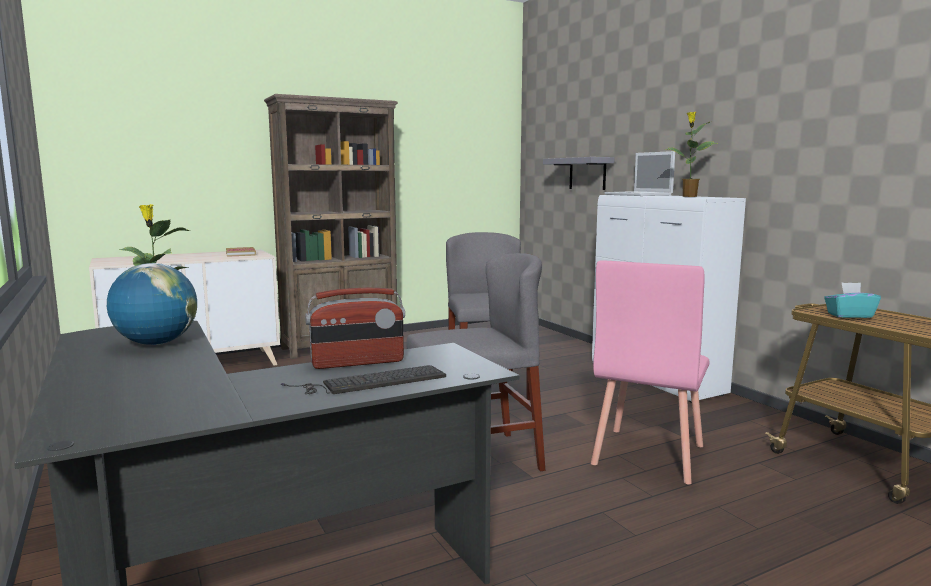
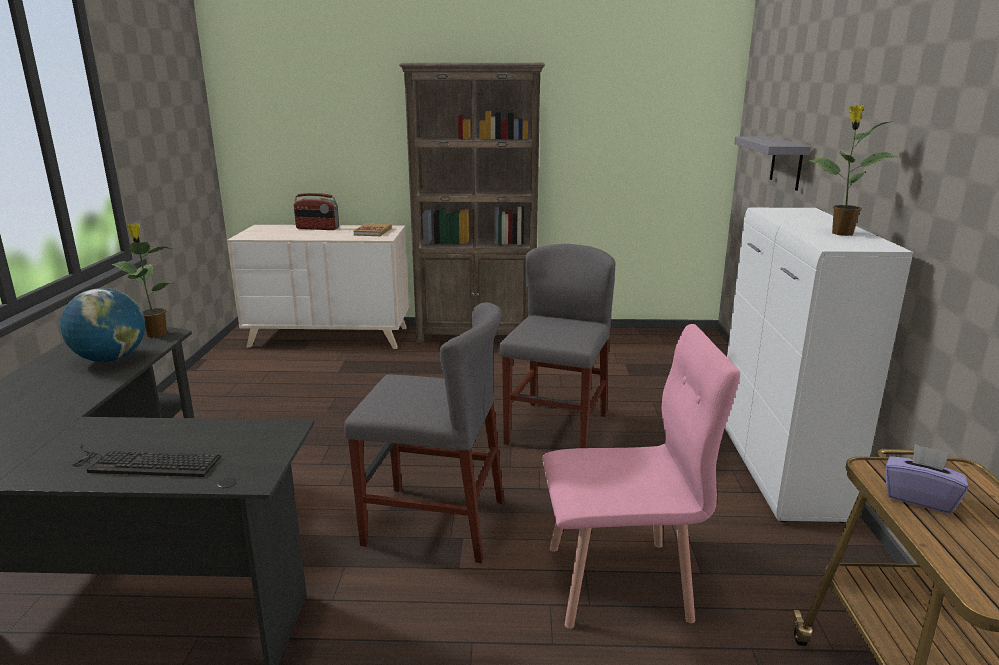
camera: 30 degrees right, 10 degrees up
(357, 362) = (184, 430): radio -> radio (317, 228)
(639, 195) = (796, 215): laptop -> none
(647, 455) = (619, 583): pink chair -> pink chair turned 150 degrees counterclockwise
(849, 315) = (919, 498): turquoise tissue box -> purple tissue box

